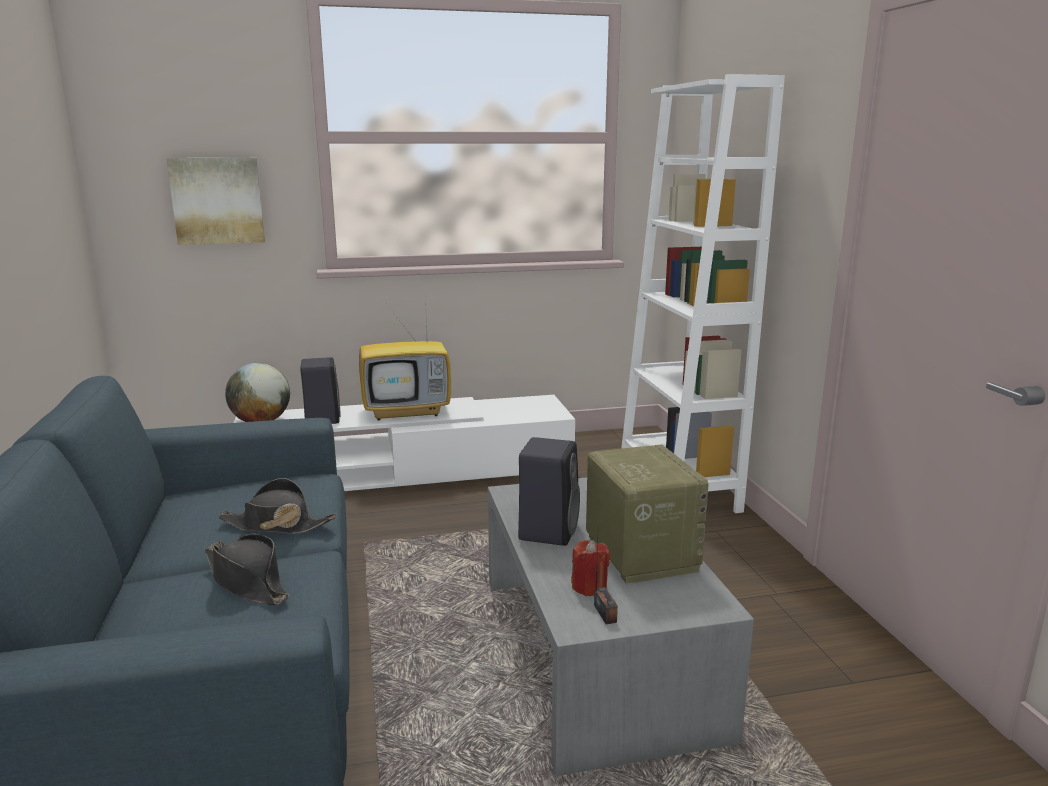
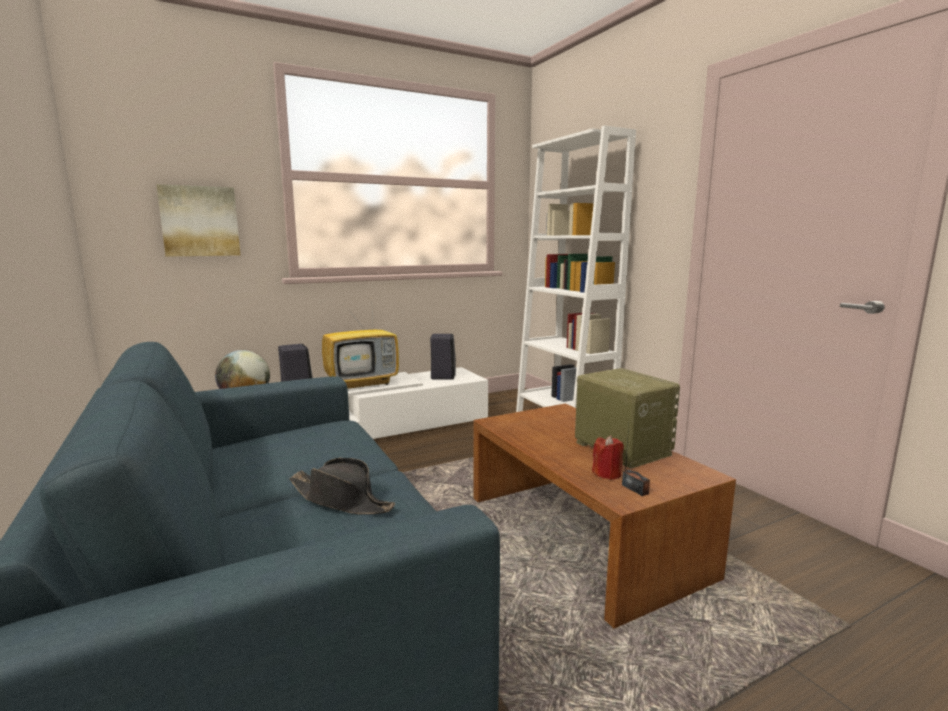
camera: 15 degrees left, 5 degrees down
(277, 525) = (334, 457): black hat -> none
(548, 530) = (543, 442): black speaker -> black speaker (442, 376)
(594, 653) = (580, 535): grey coffee table -> brown coffee table

